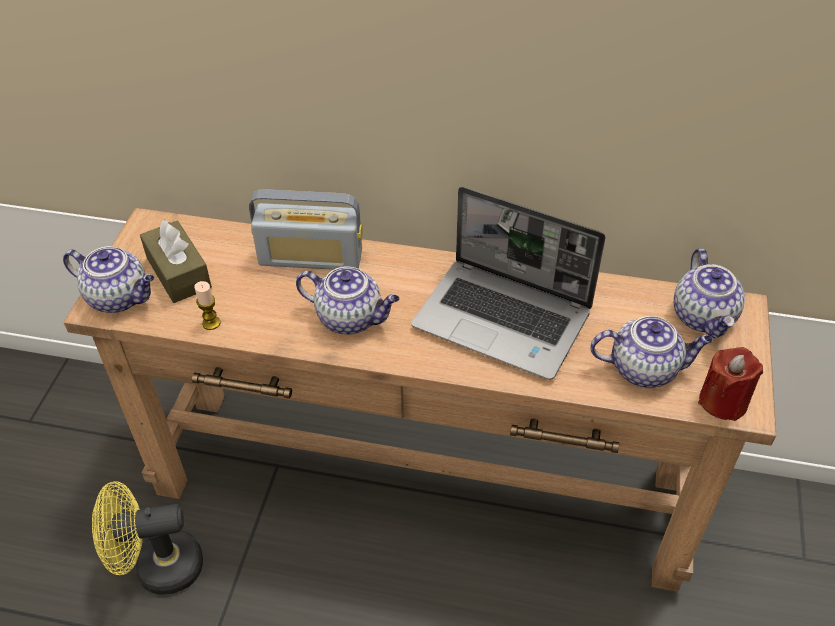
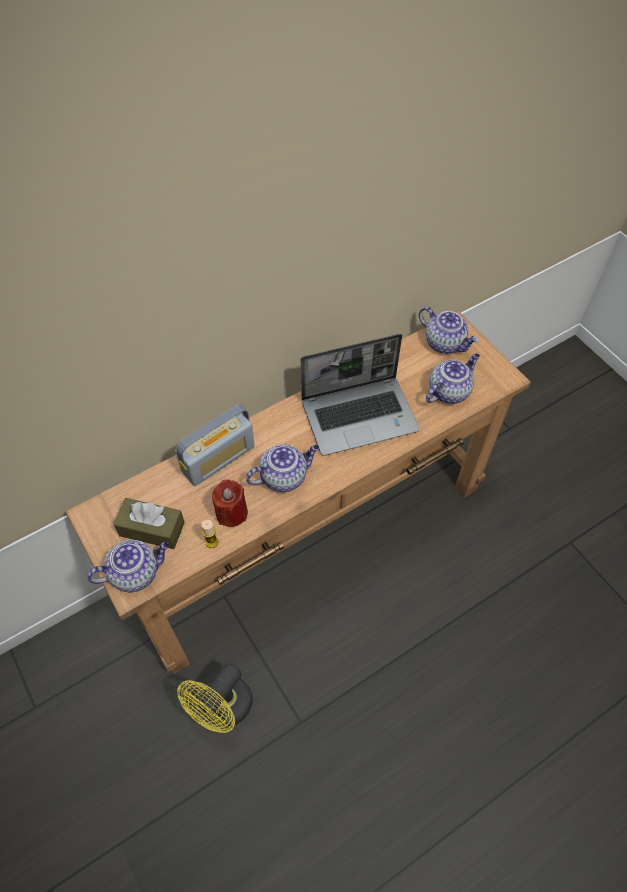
camera: 45 degrees left, 10 degrees up
(723, 401) = (496, 382): red candle -> red candle (231, 513)

